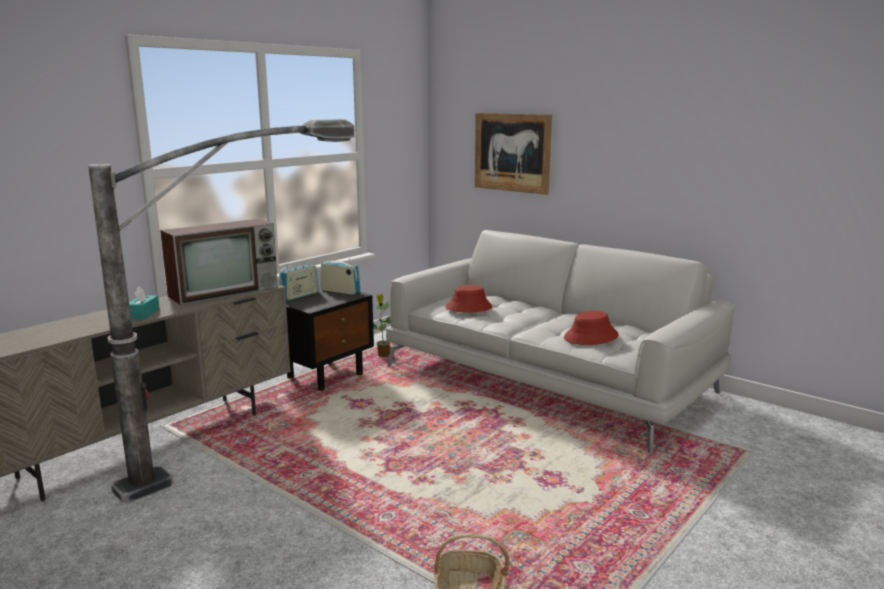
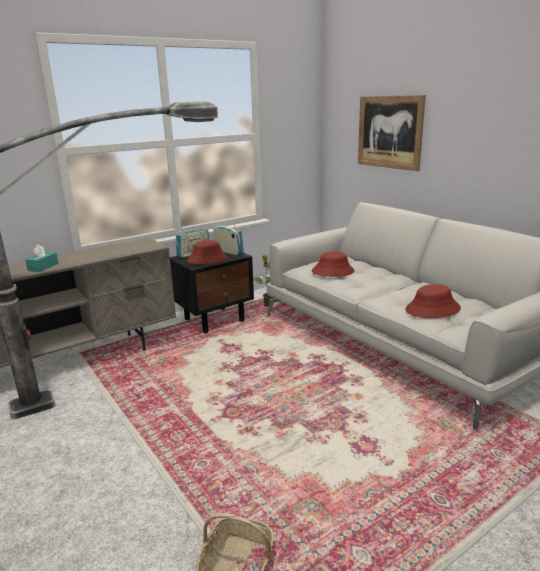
camera: 15 degrees right, 5 degrees up
(226, 291) = (120, 249): television -> none
(321, 301) = (207, 259): none -> red hat

